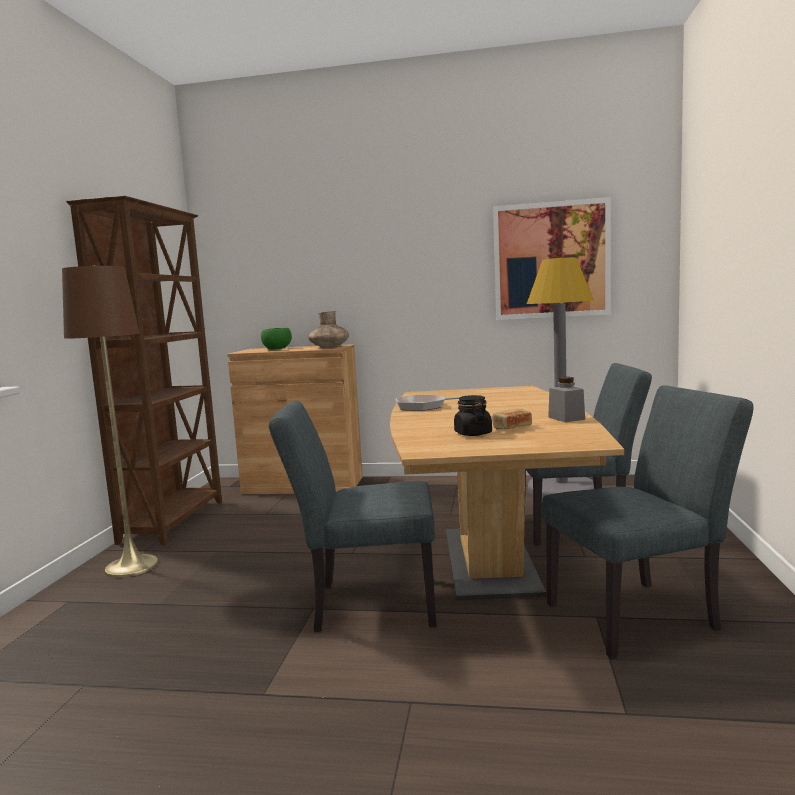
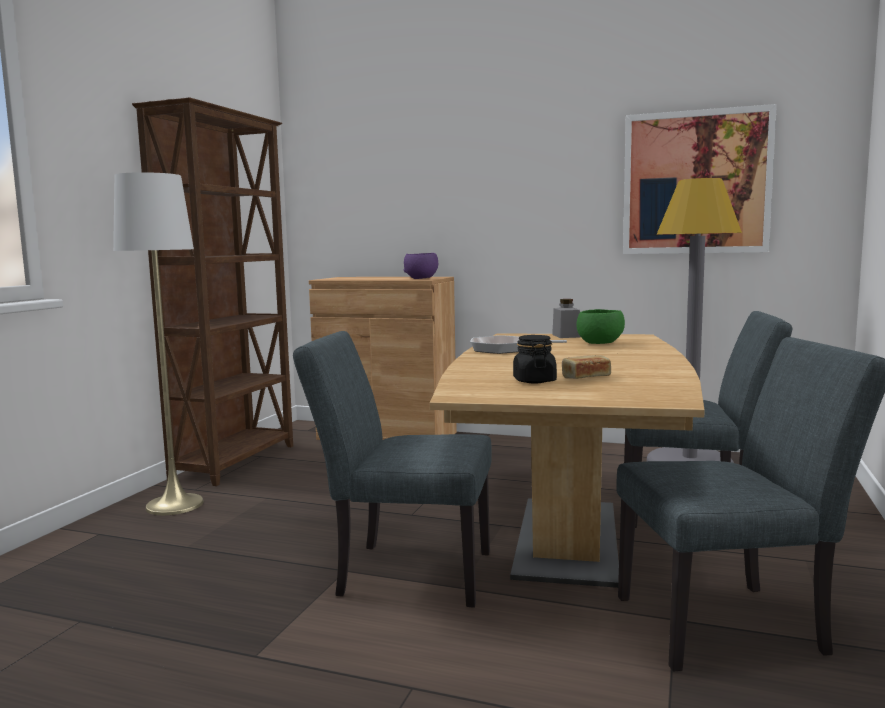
camera: 10 degrees right, 0 degrees up
(132, 566) = (175, 505): brown floor lamp -> white floor lamp
(276, 349) = (364, 278): green bowl -> green bowl (599, 343)
(329, 347) = (421, 278): brown vase -> purple bowl
(566, 418) = (661, 371): grey jar -> grey jar (566, 336)

